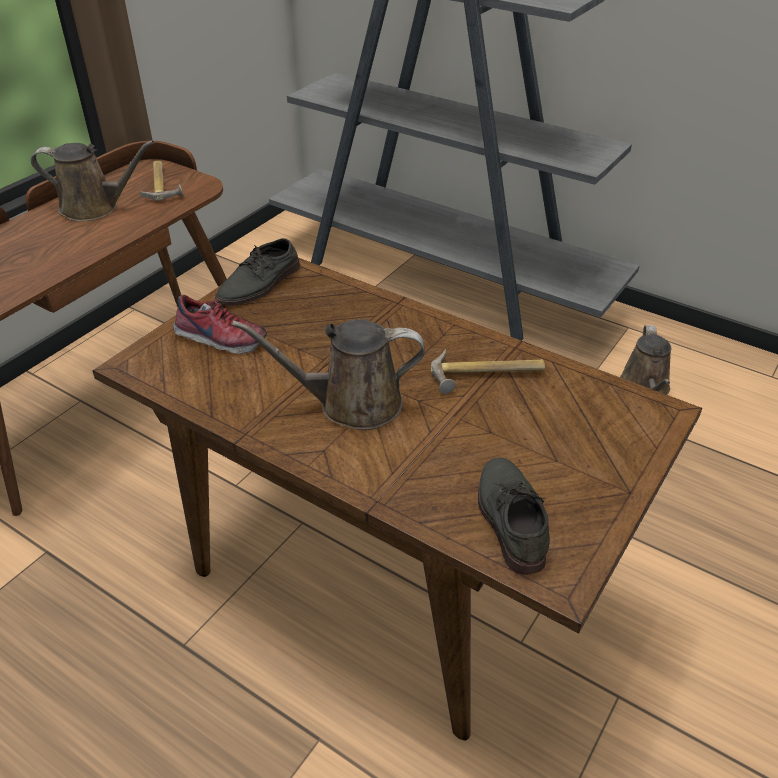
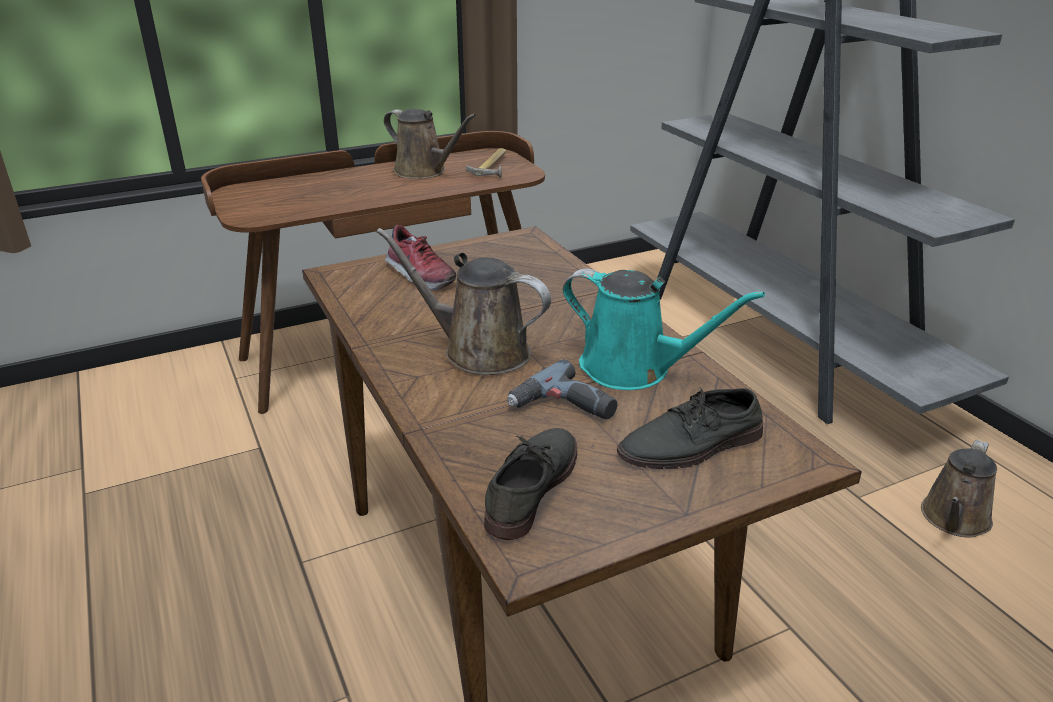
camera: 30 degrees right, 10 degrees down
(260, 284) = (494, 247): grey shoe -> grey shoe (691, 446)
(468, 435) = (563, 408): none -> power drill
(487, 376) = (633, 369): hammer -> turquoise watering can

